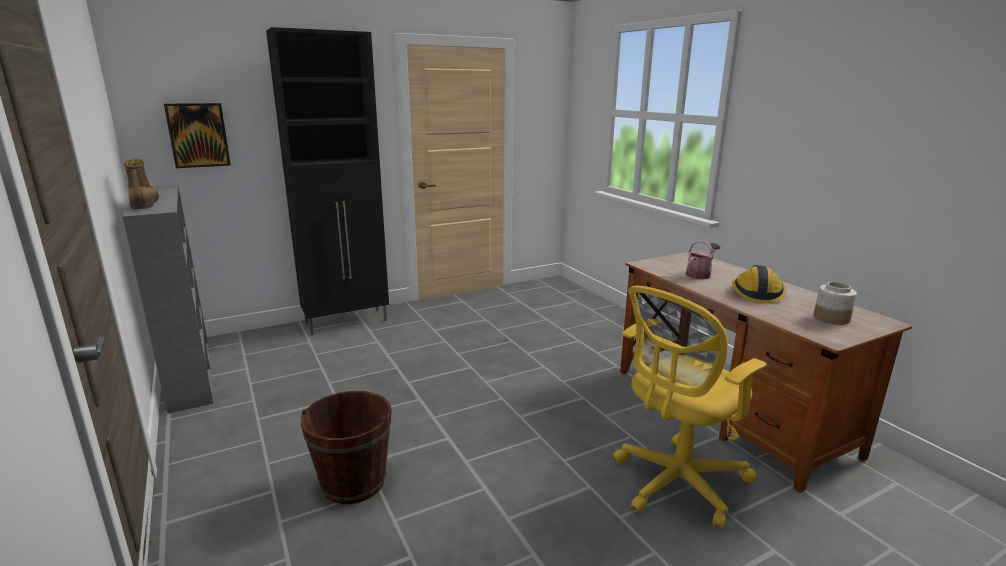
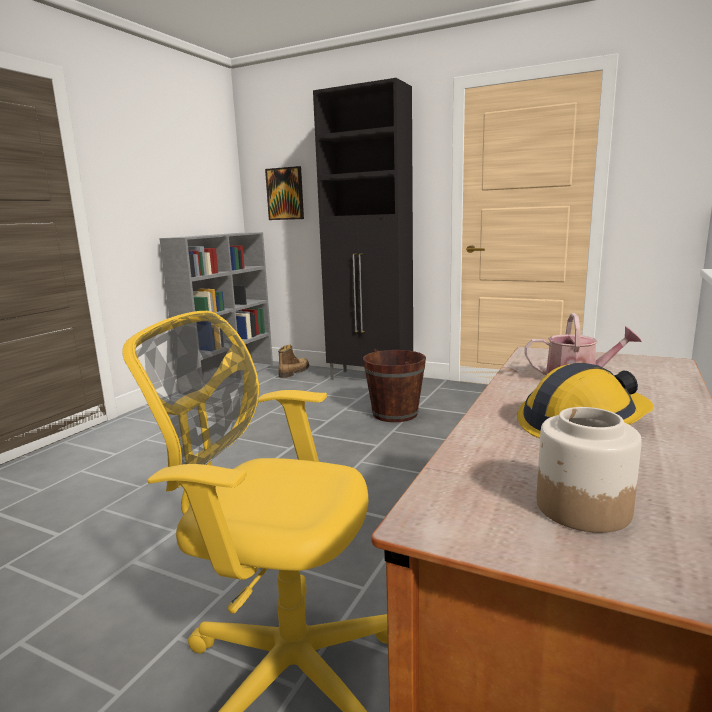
camera: 55 degrees right, 5 degrees down
(144, 203) = (197, 235): boot -> boot (293, 372)
(353, 482) = (143, 474): brown bucket -> brown bucket (395, 414)

